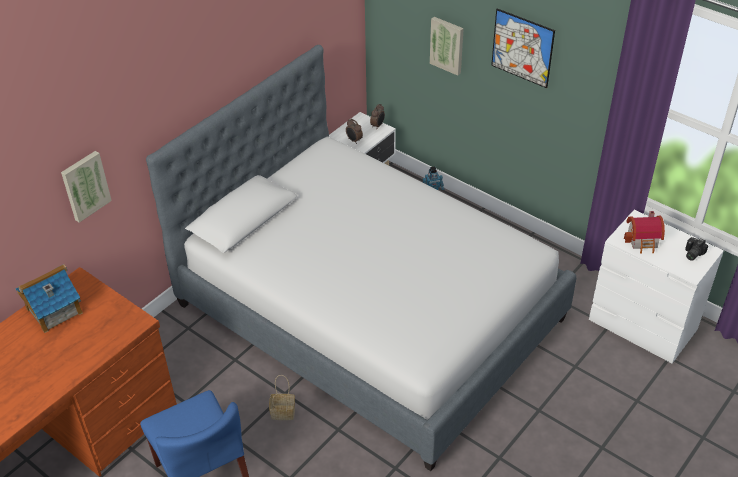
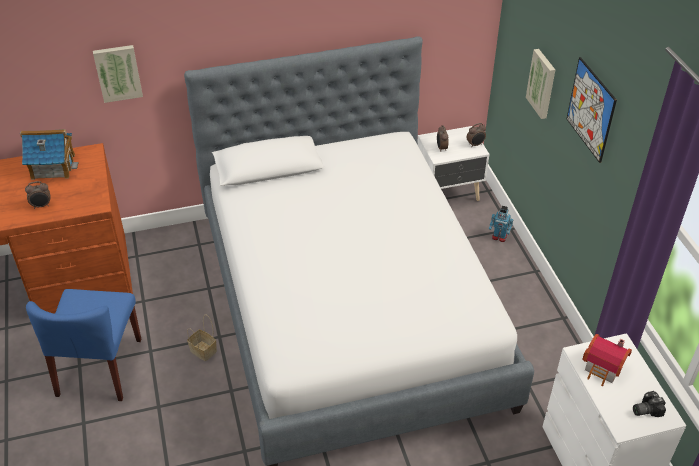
camera: 35 degrees right, 0 degrees up
(84, 350) = (41, 206): none -> alarm clock

